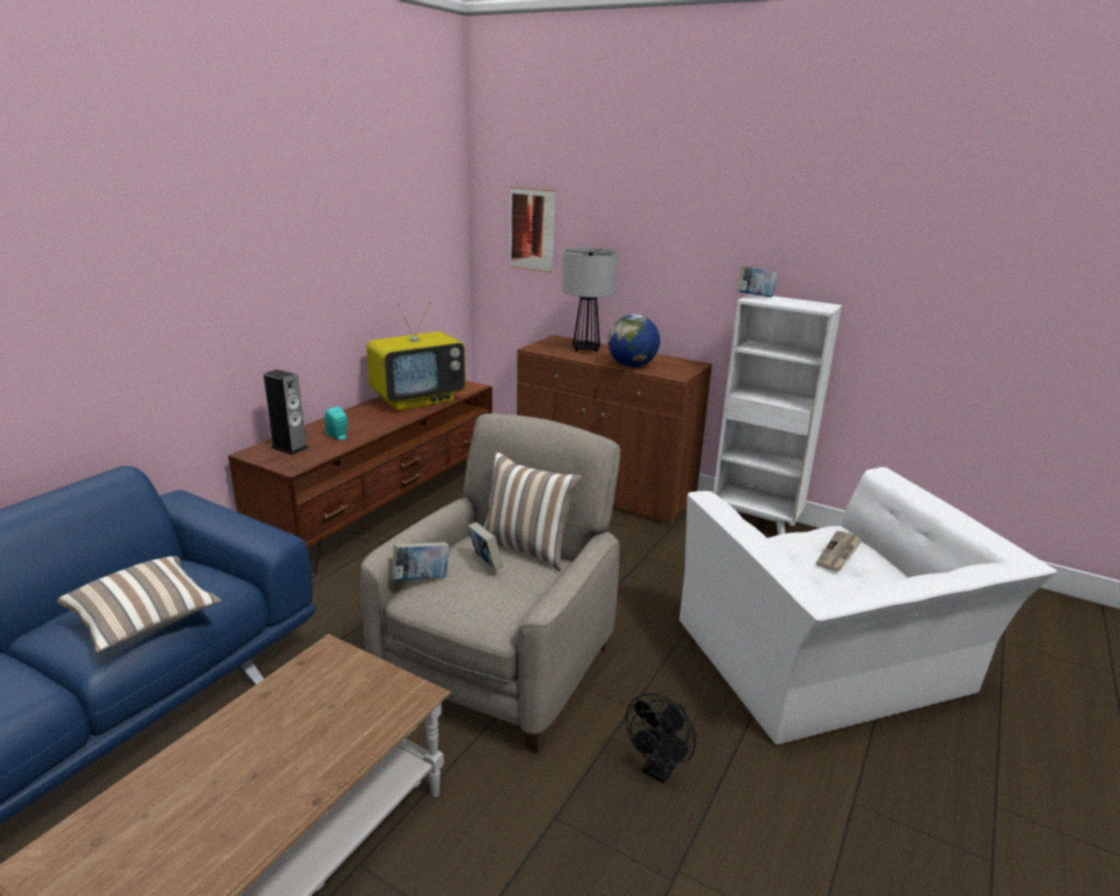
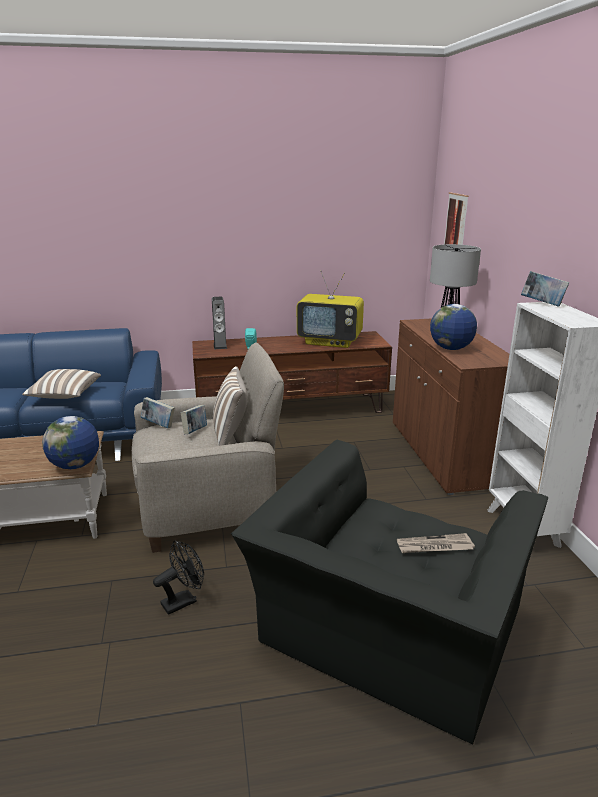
camera: 50 degrees right, 0 degrees up
(405, 694) = (75, 465): none -> globe
(659, 769) = (183, 600): black fan -> black fan turned 150 degrees clockwise
(828, 663) = (386, 635): white armchair -> black armchair

